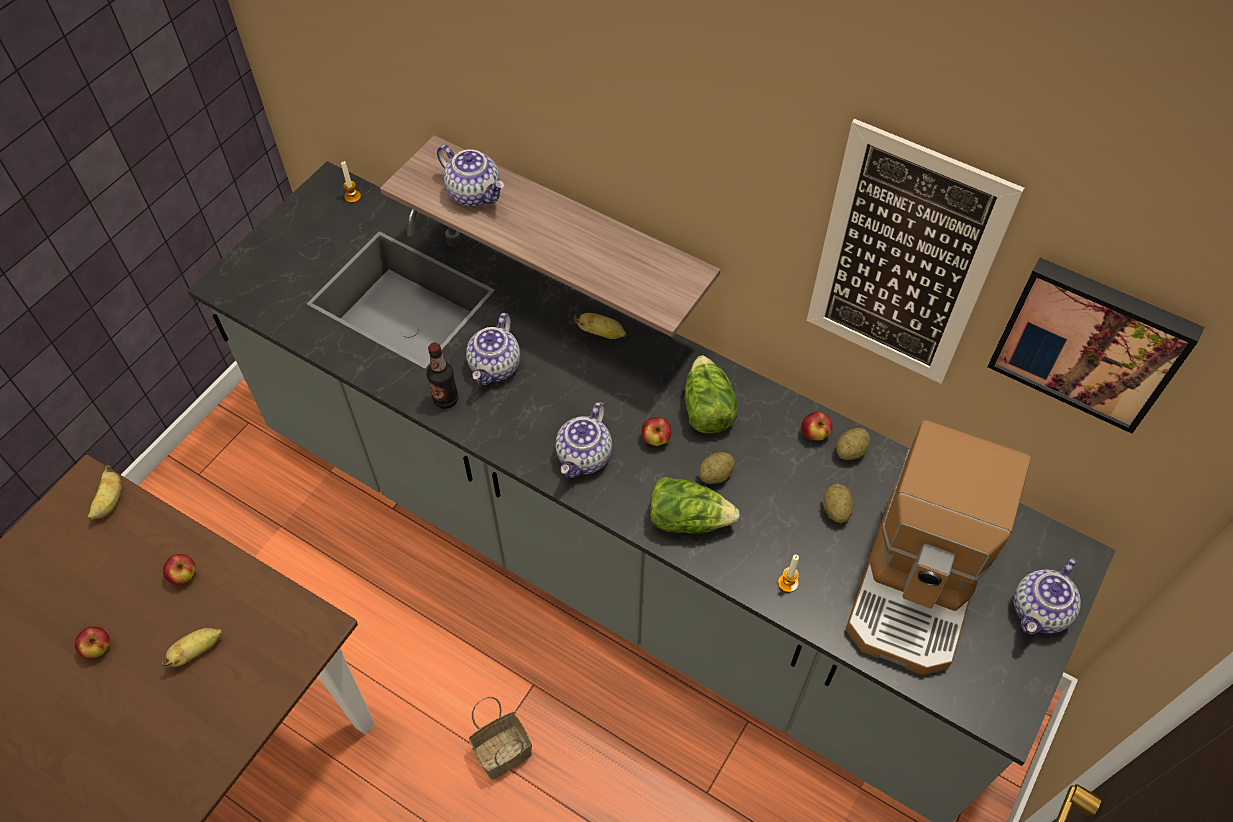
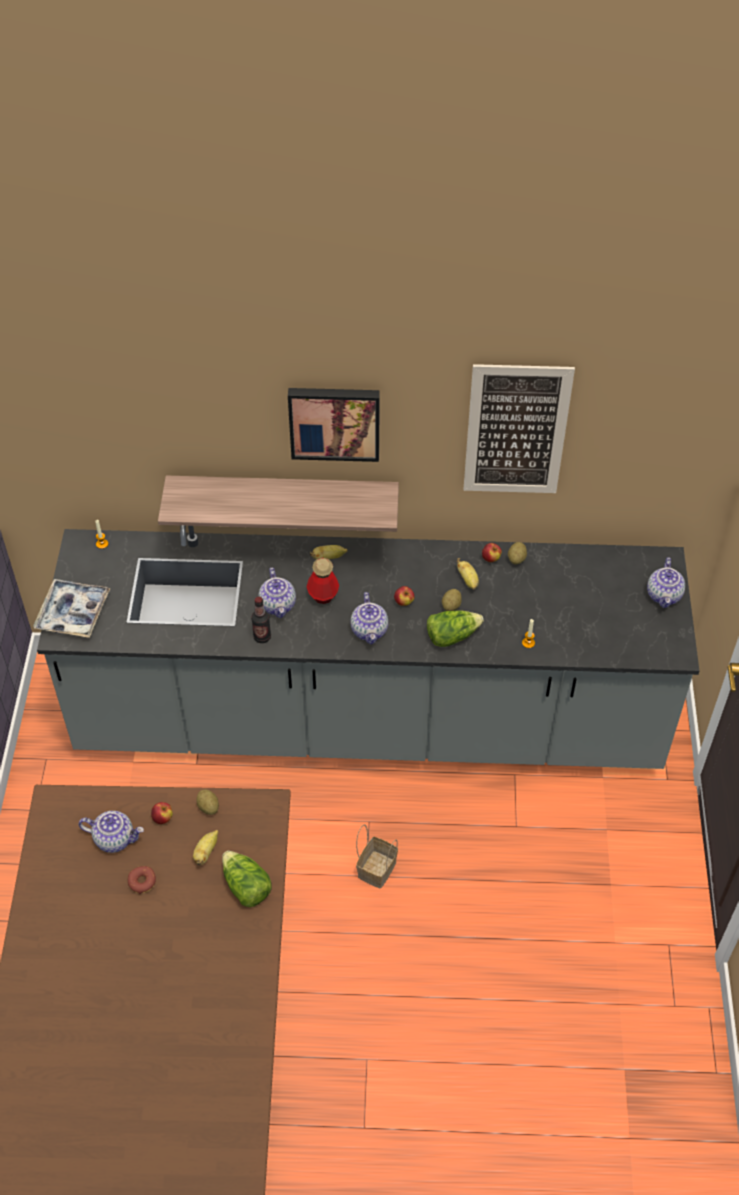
camera: 30 degrees left, 5 degrees down
(98, 648) = (142, 882): apple -> donut
(110, 502) = (77, 802): banana -> banana (468, 580)
(258, 265) = (73, 613): none -> tray
(475, 193) = (221, 499): teapot -> teapot (115, 838)
(560, 379) = (323, 595): none -> bottle
(706, 408) = (420, 572): lettuce -> lettuce (245, 886)
(836, 510) = (529, 593): potato -> potato (208, 807)
(918, 584) = (596, 611): coffee machine -> none
(1091, 341) = (631, 432): picture -> picture (334, 421)

